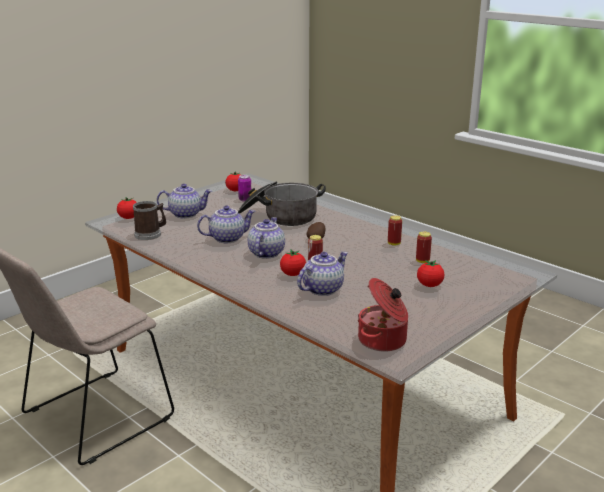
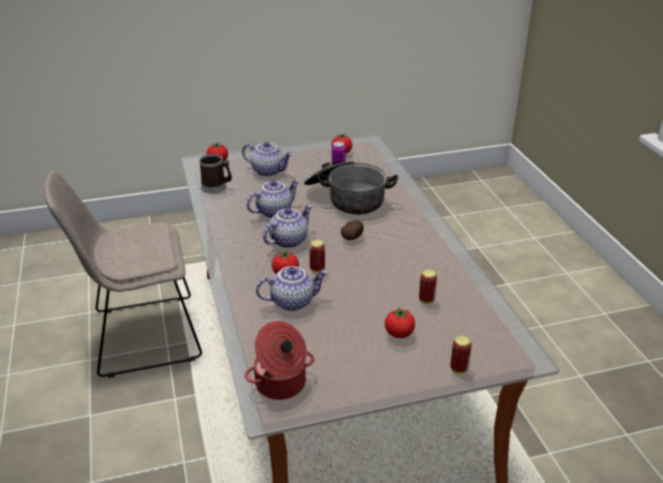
camera: 30 degrees right, 10 degrees up
(227, 238) = (274, 211): teapot -> teapot turned 45 degrees counterclockwise
(394, 244) = (422, 267): can -> can (458, 369)

